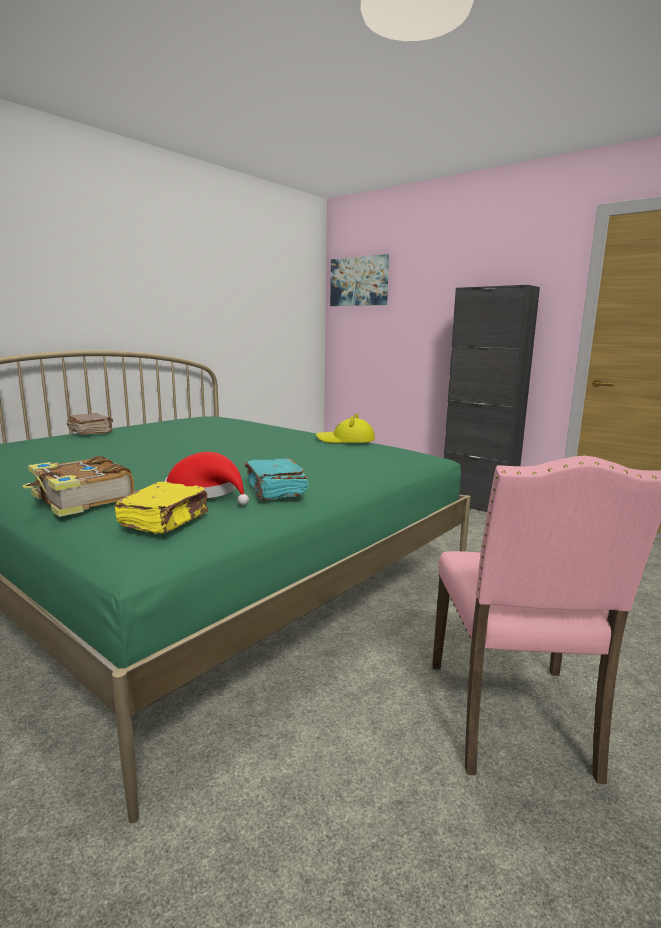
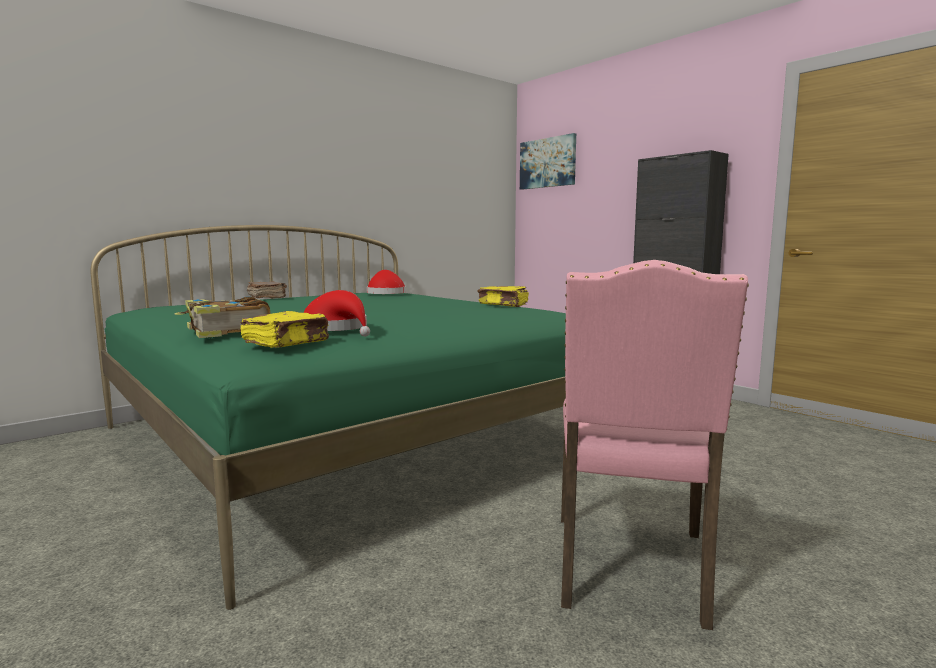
camera: 10 degrees right, 5 degrees down
(214, 422) = (385, 293): none -> red hat
(275, 490) = (403, 330): turquoise book -> none
(345, 440) = (503, 305): yellow hat -> yellow book

